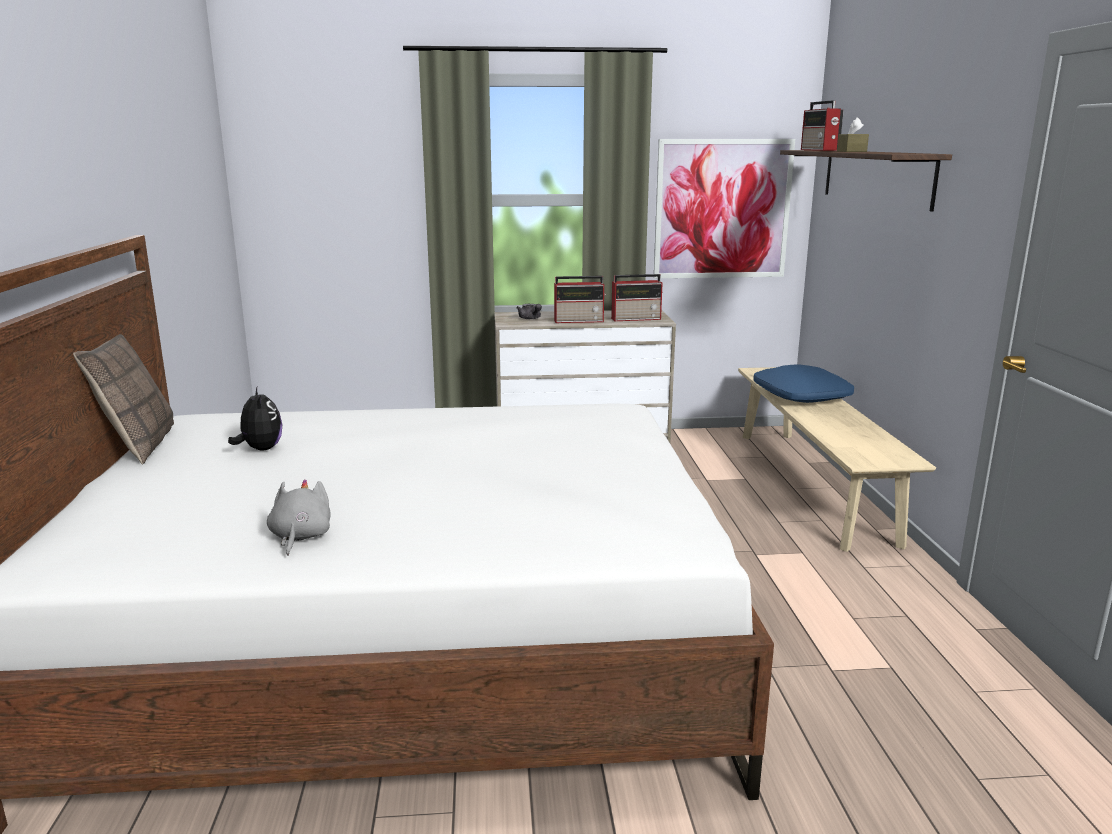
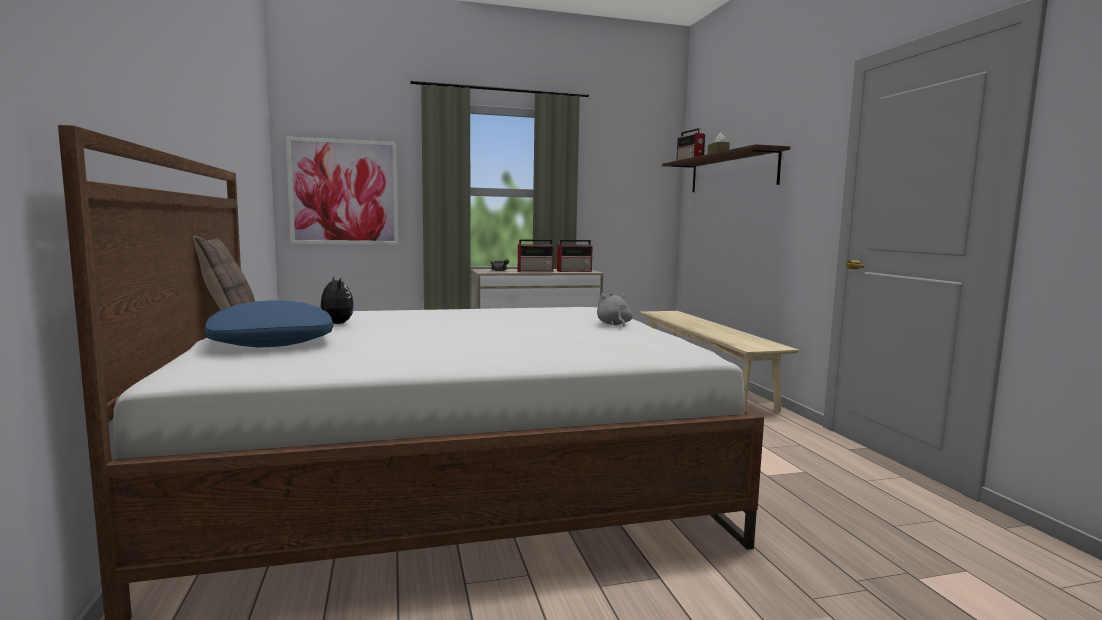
camera: 10 degrees left, 10 degrees down
(300, 537) = (401, 356): grey plush toy -> grey plush toy (614, 324)
(722, 209) = (624, 203): picture -> picture (344, 192)
(800, 396) = (689, 322): blue pillow -> blue pillow (271, 341)

